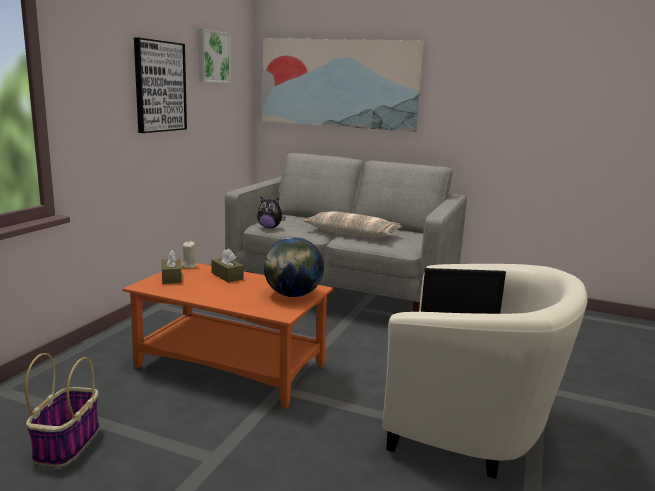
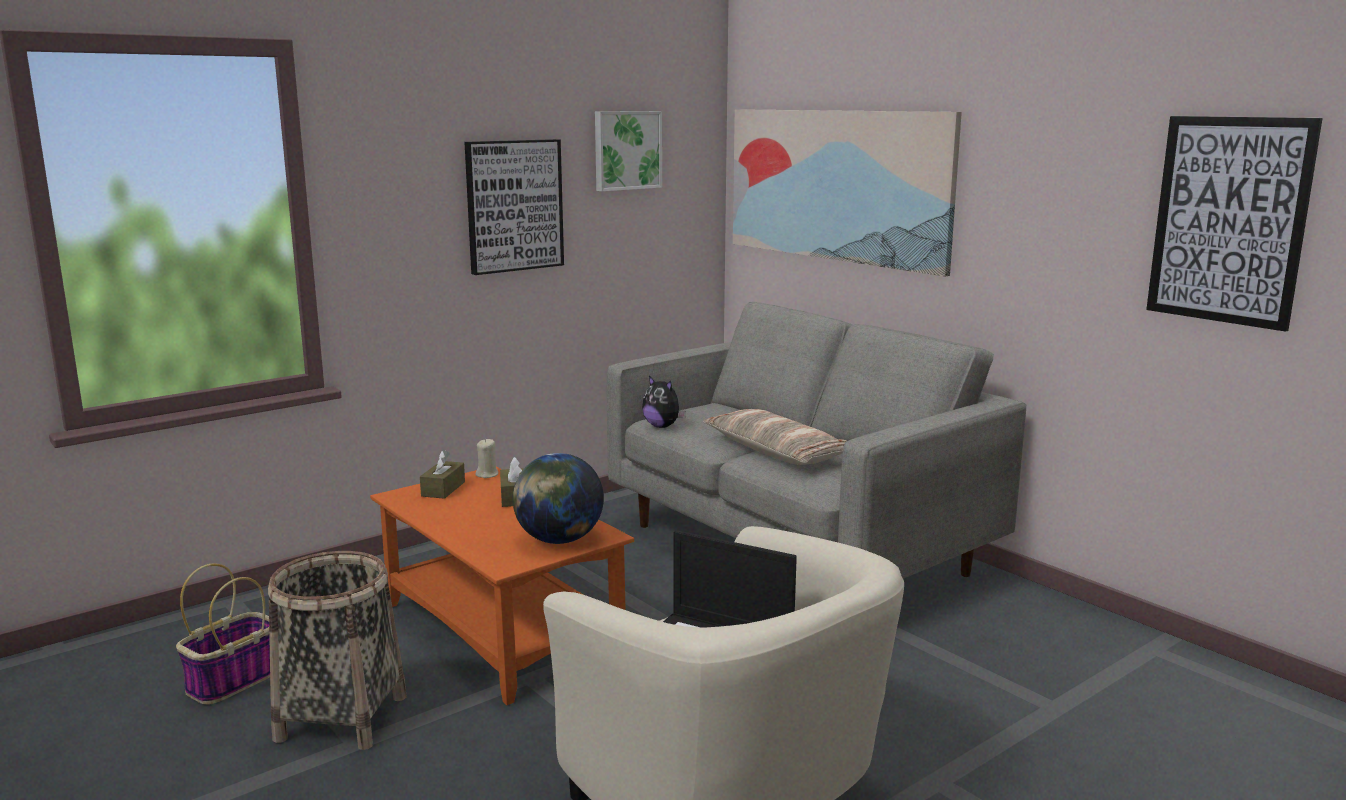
camera: 30 degrees right, 0 degrees up
(183, 446) = (341, 717): none -> basket
(577, 95) = (1229, 220): none -> picture

